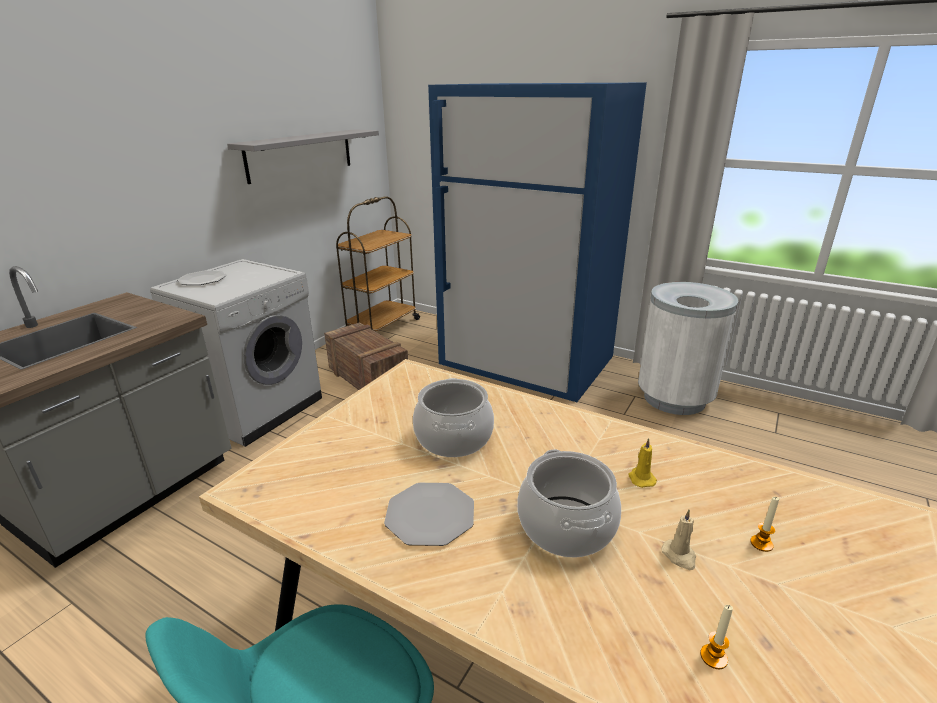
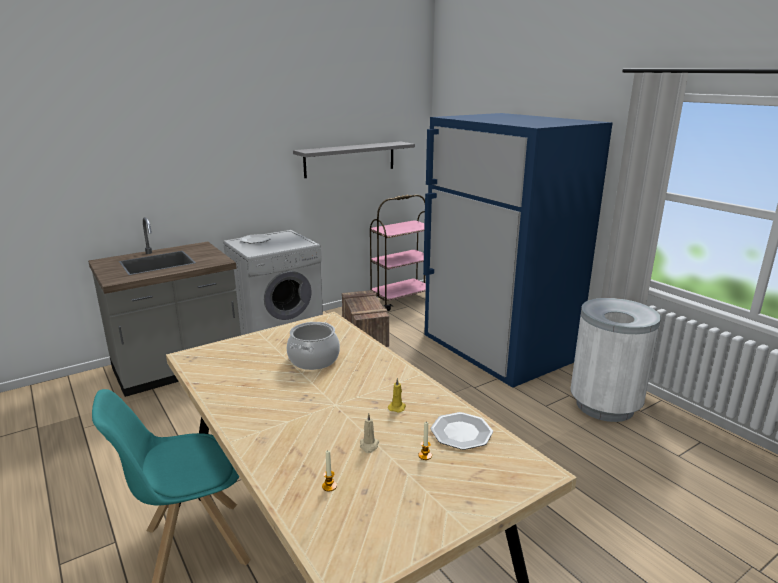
camera: 25 degrees right, 5 degrees down
(382, 328) = (402, 300): brown cart -> pink cart
(430, 515) = (261, 391): plate -> plate (461, 432)
(567, 526) = (325, 416): cooking pot -> none

